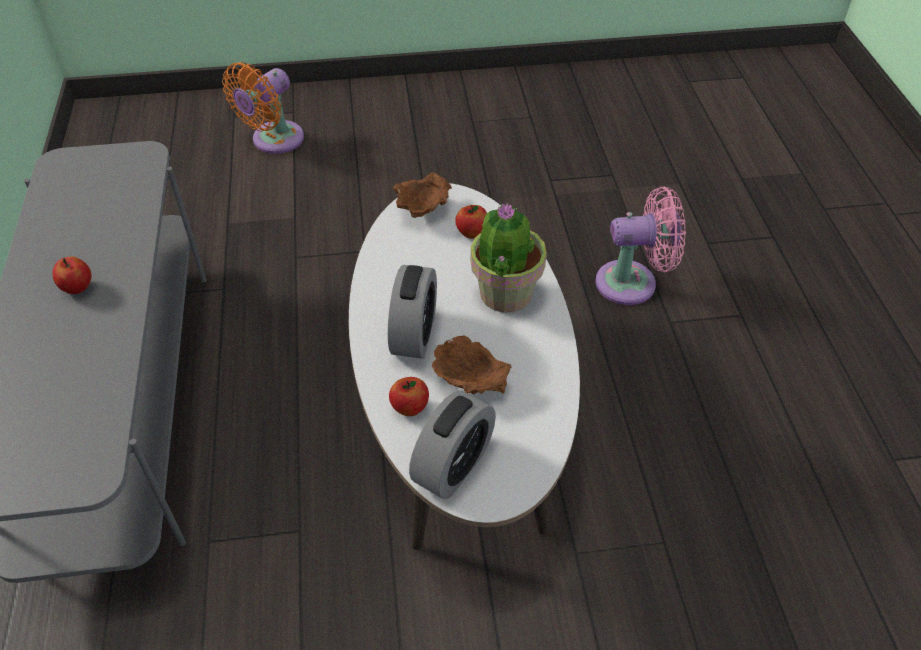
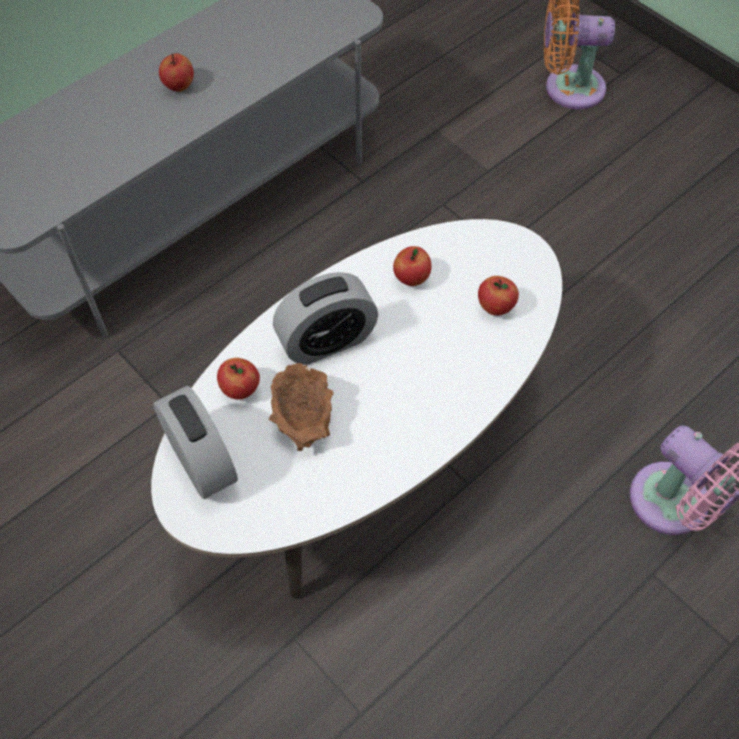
camera: 55 degrees right, 10 degrees up
(405, 261) = (411, 278): none -> apple
(423, 211) = (490, 251): brown bowl -> none
(453, 466) = (201, 461): alarm clock -> alarm clock turned 120 degrees counterclockwise
(505, 294) = (437, 382): potted plant -> none

